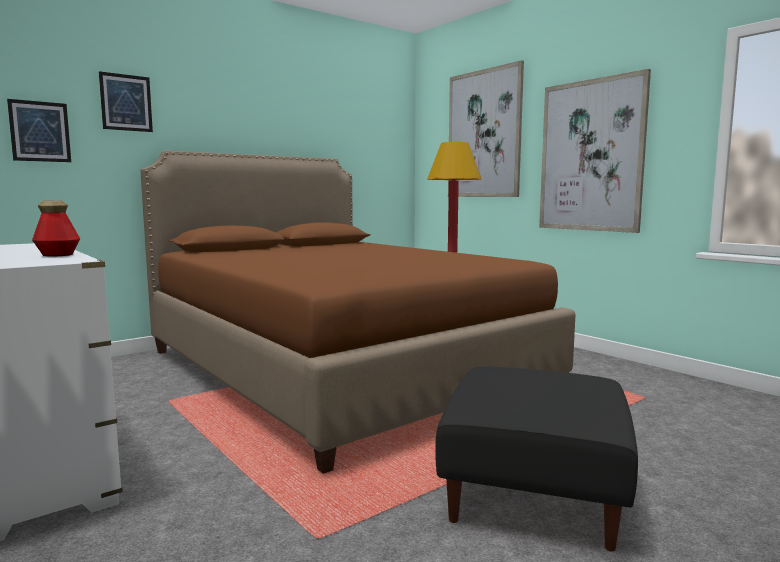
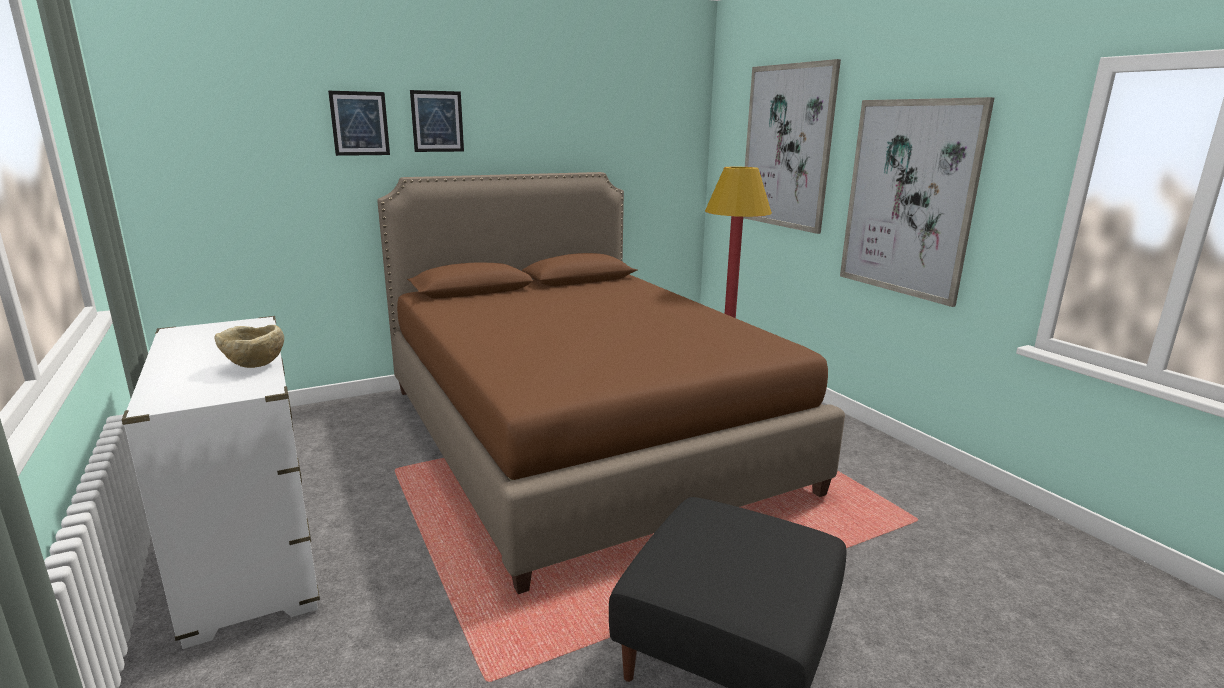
camera: 10 degrees right, 10 degrees up
(40, 131) = (269, 163): picture -> picture (437, 121)
(58, 255) = (254, 367): bottle -> beige bowl

